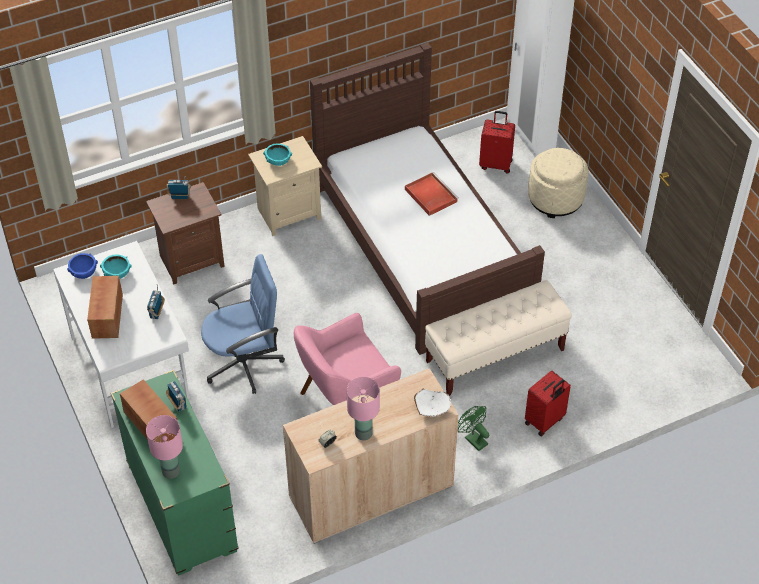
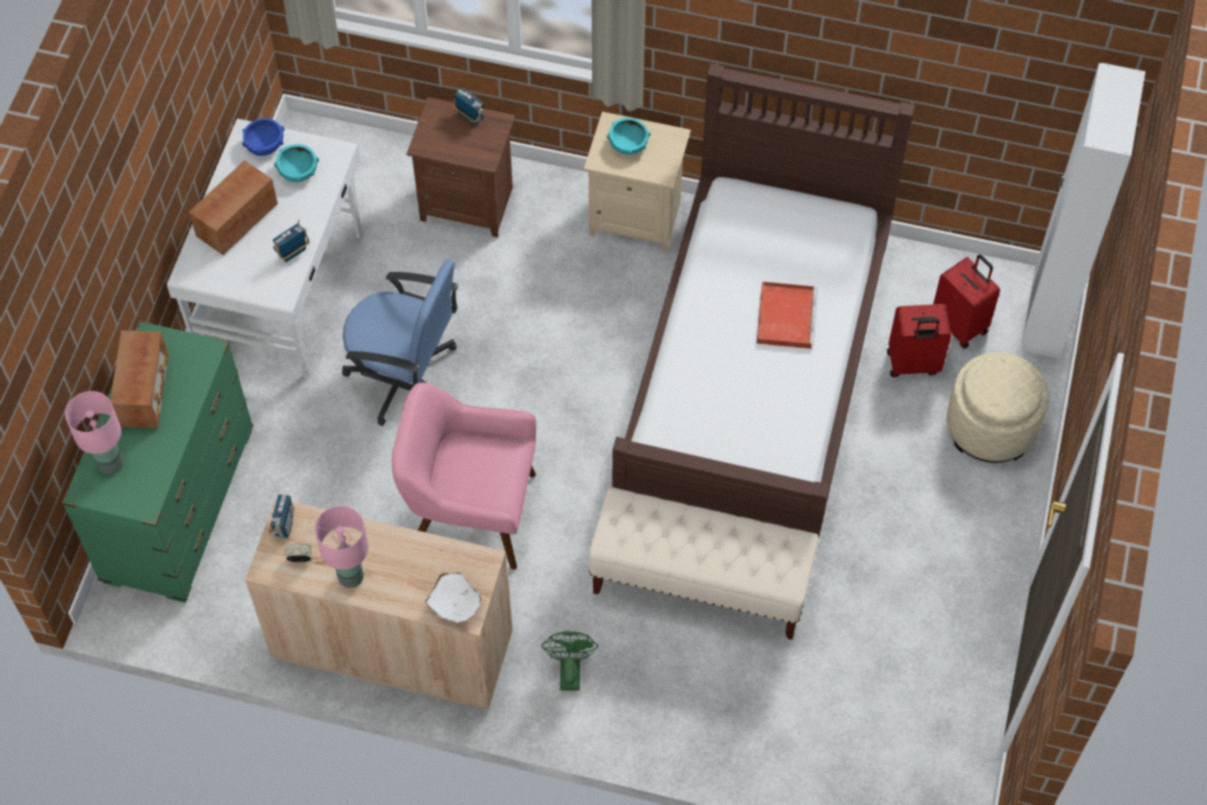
camera: 40 degrees right, 10 degrees up
(178, 404) = (193, 387): radio -> radio (284, 525)
(545, 421) = (676, 714): red suitcase -> red suitcase (913, 364)

